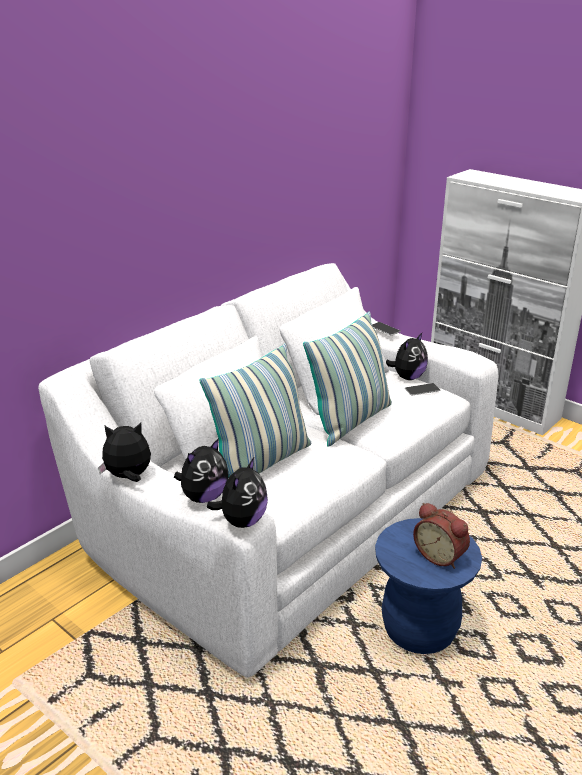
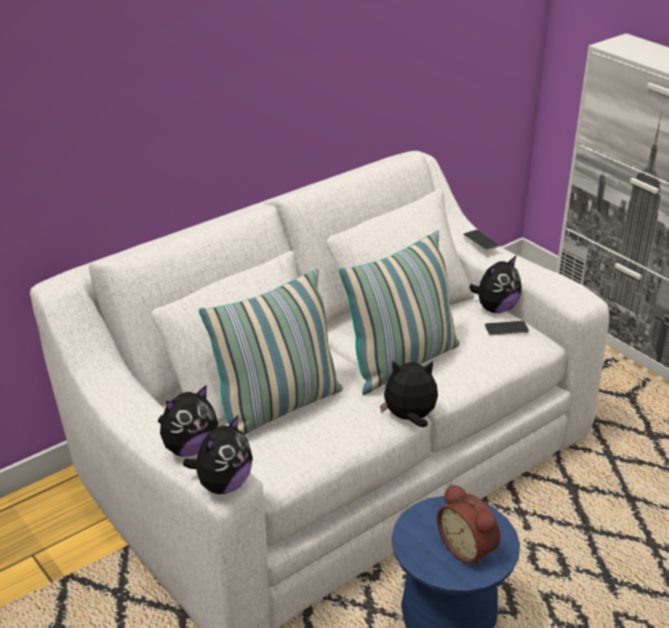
camera: 10 degrees right, 5 degrees up
(128, 477) = (116, 410): plush toy -> plush toy (409, 418)

